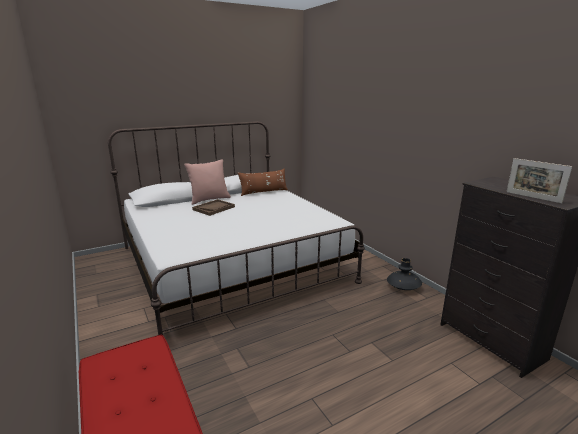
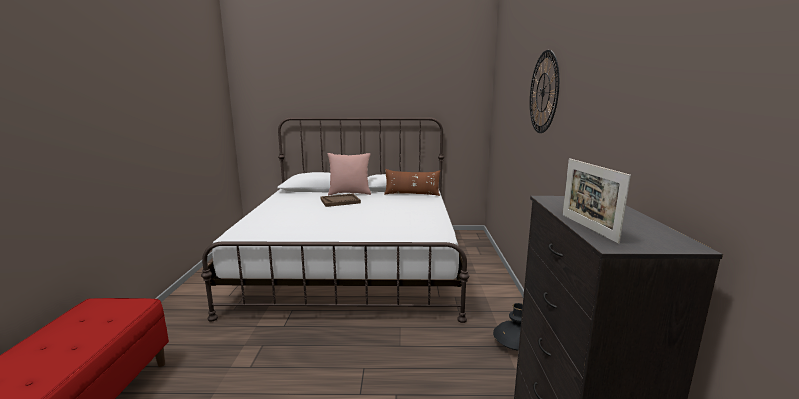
camera: 30 degrees right, 5 degrees down
(393, 104) = (543, 92): none -> wall clock

